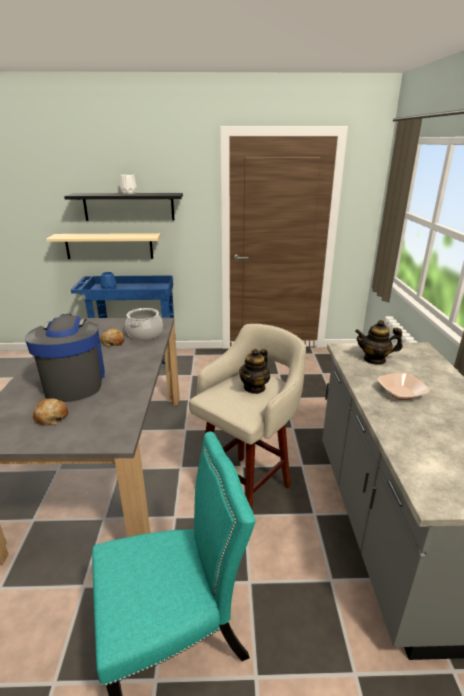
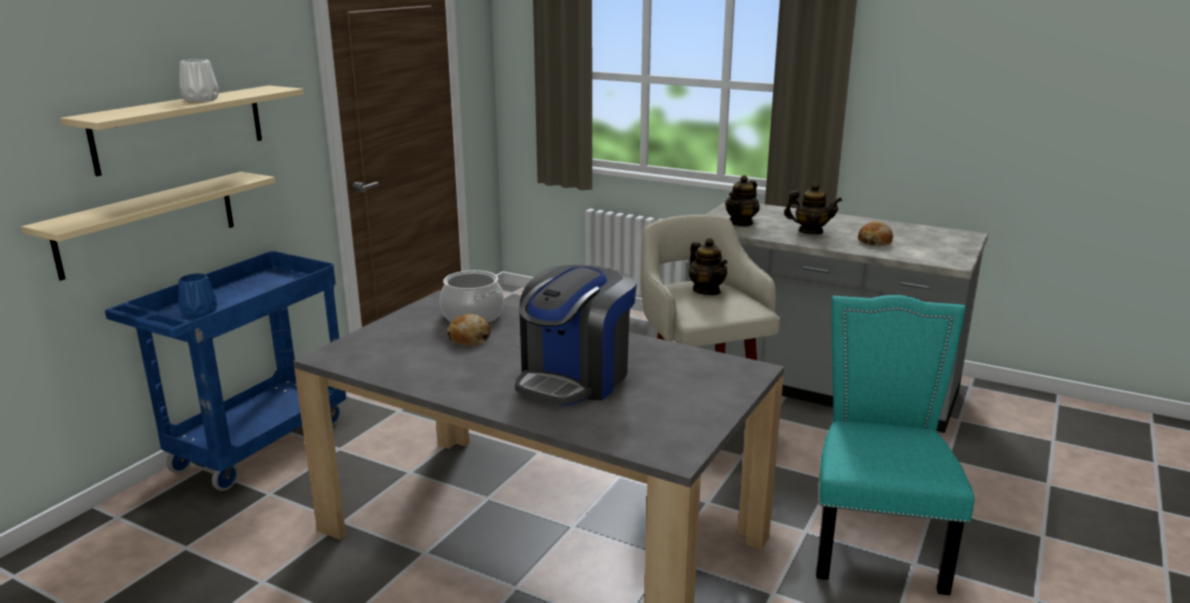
camera: 60 degrees left, 5 degrees down
(51, 417) = (661, 401): bread -> bread (875, 241)
(74, 382) = (575, 378): coffee machine -> coffee machine turned 75 degrees counterclockwise
(129, 206) = (180, 128): black shelf -> beige shelf
(401, 392) = (810, 232): bowl -> teapot

